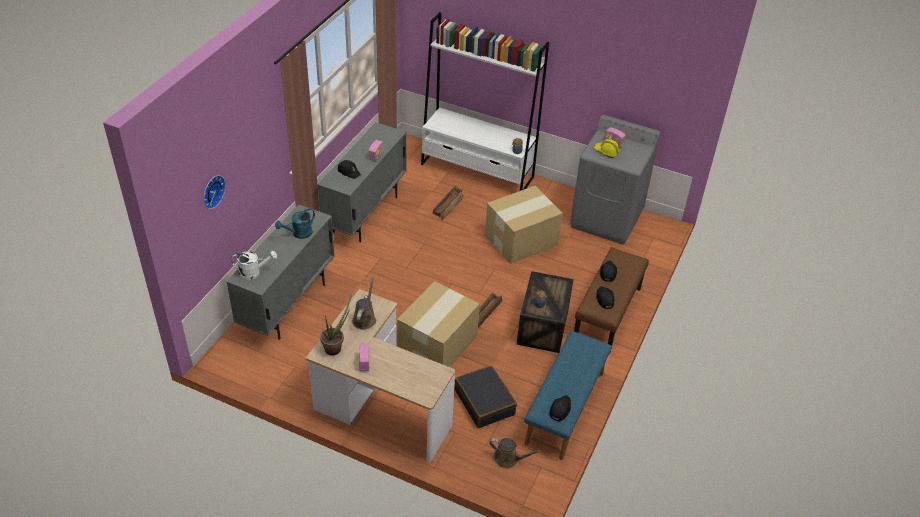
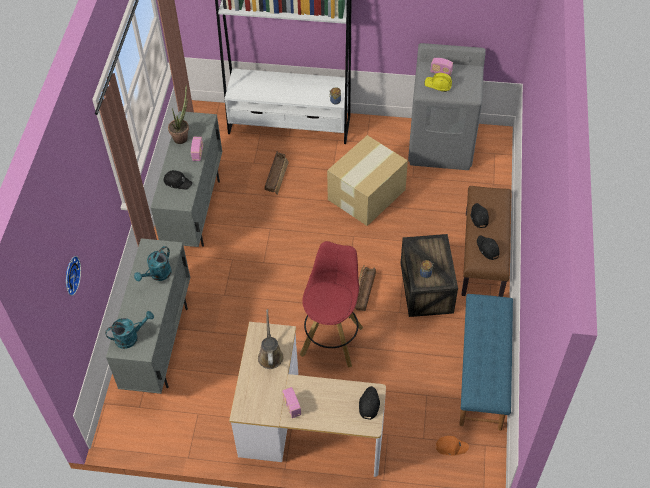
camera: 15 degrees left, 10 degrees up
(254, 272) = (131, 337): white watering can -> turquoise watering can
(335, 347) = (255, 398): potted plant -> potted plant (182, 136)
(438, 343) = (332, 340): cardboard box -> red stool
(485, 402) = (404, 391): black suitcase -> none
(508, 459) = (451, 446): brown watering can -> orange cap
(560, 409) = (492, 387): black cap -> black cap (369, 404)

